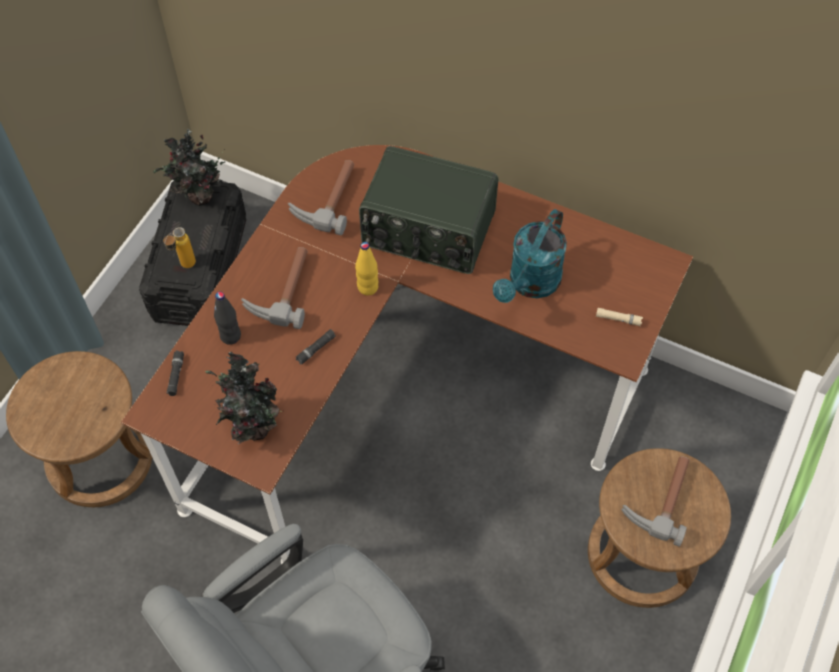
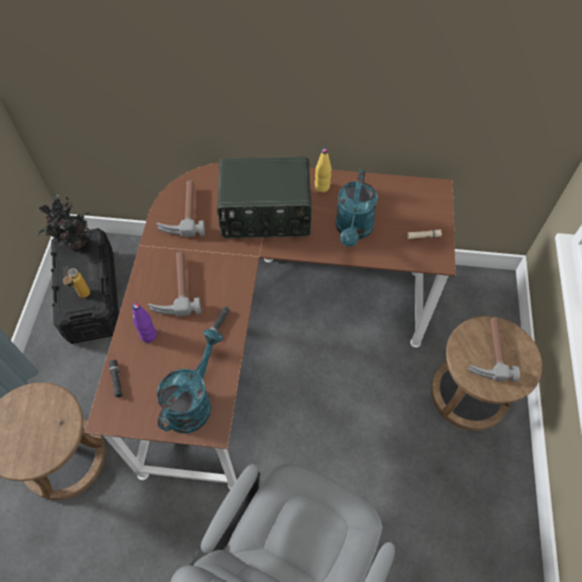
camera: 20 degrees left, 0 degrees up
(230, 336) = (148, 335): black bottle -> purple bottle
(252, 427) = (193, 400): potted plant -> turquoise watering can
(367, 287) = (239, 267): yellow bottle -> yellow bottle (322, 187)

